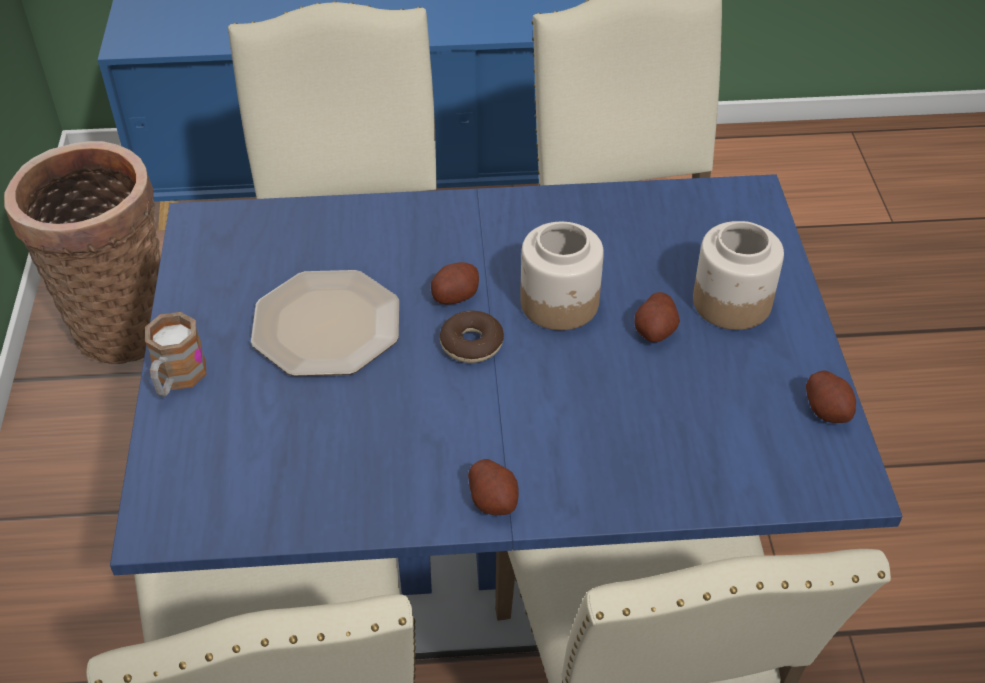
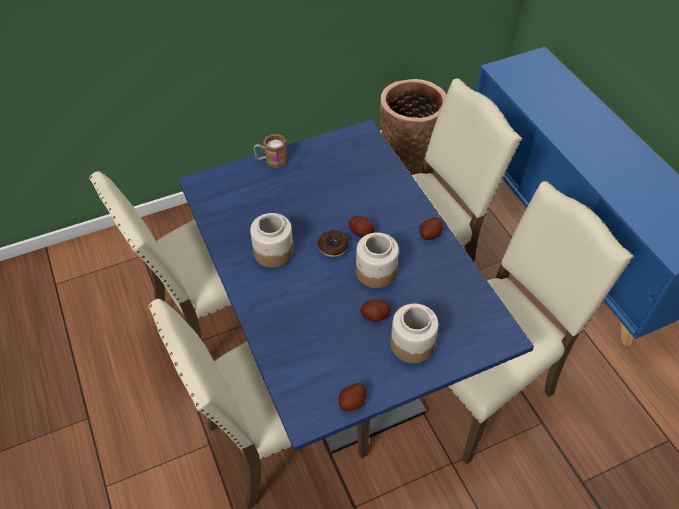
camera: 70 degrees right, 5 degrees up
(325, 324) = (322, 194): plate -> none
(438, 438) = (273, 252): none -> jar
(493, 500) = (246, 280): potato -> potato (430, 234)

